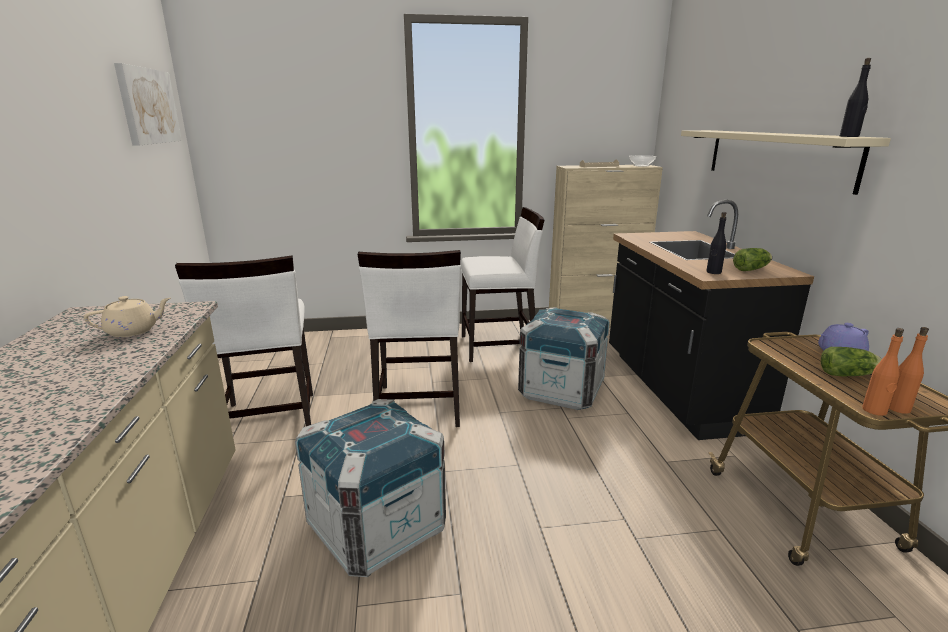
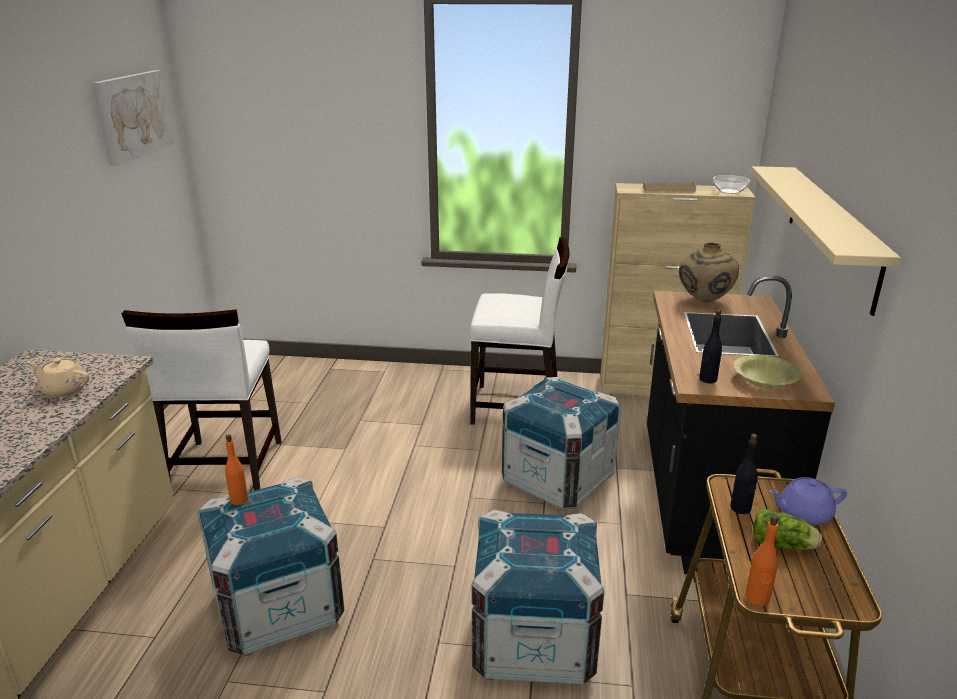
camera: 15 degrees right, 5 degrees up
(133, 331) = (63, 389): beige teapot -> beige teapot turned 150 degrees counterclockwise
(417, 406) = (383, 474): white chair -> none
(619, 510) = (533, 641): none -> crate
(655, 236) = (704, 301): none -> beige vase
(752, 269) = (765, 380): lettuce -> yellow bowl
(849, 136) = (858, 245): black bottle -> black bottle (740, 508)
(897, 408) = (792, 600): orange bottle -> orange bottle (239, 499)

